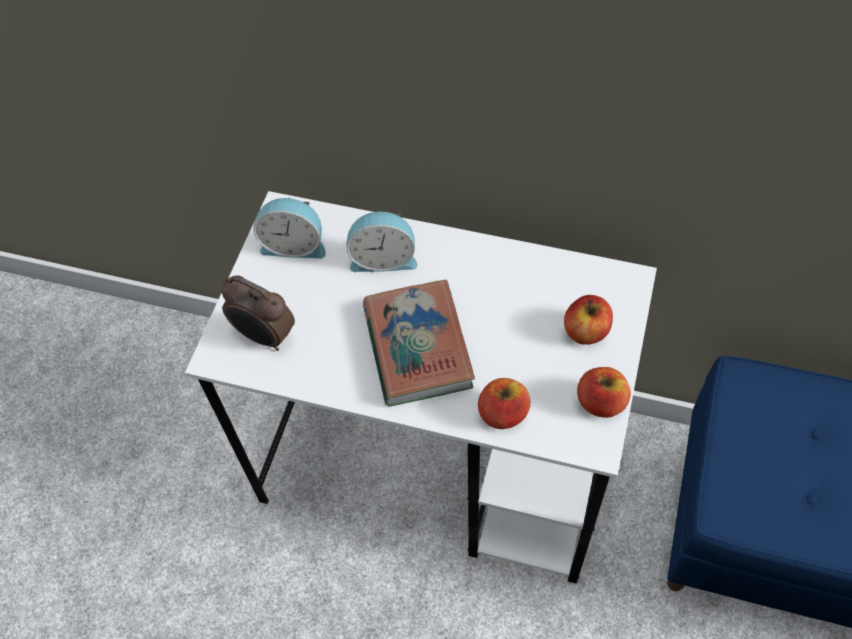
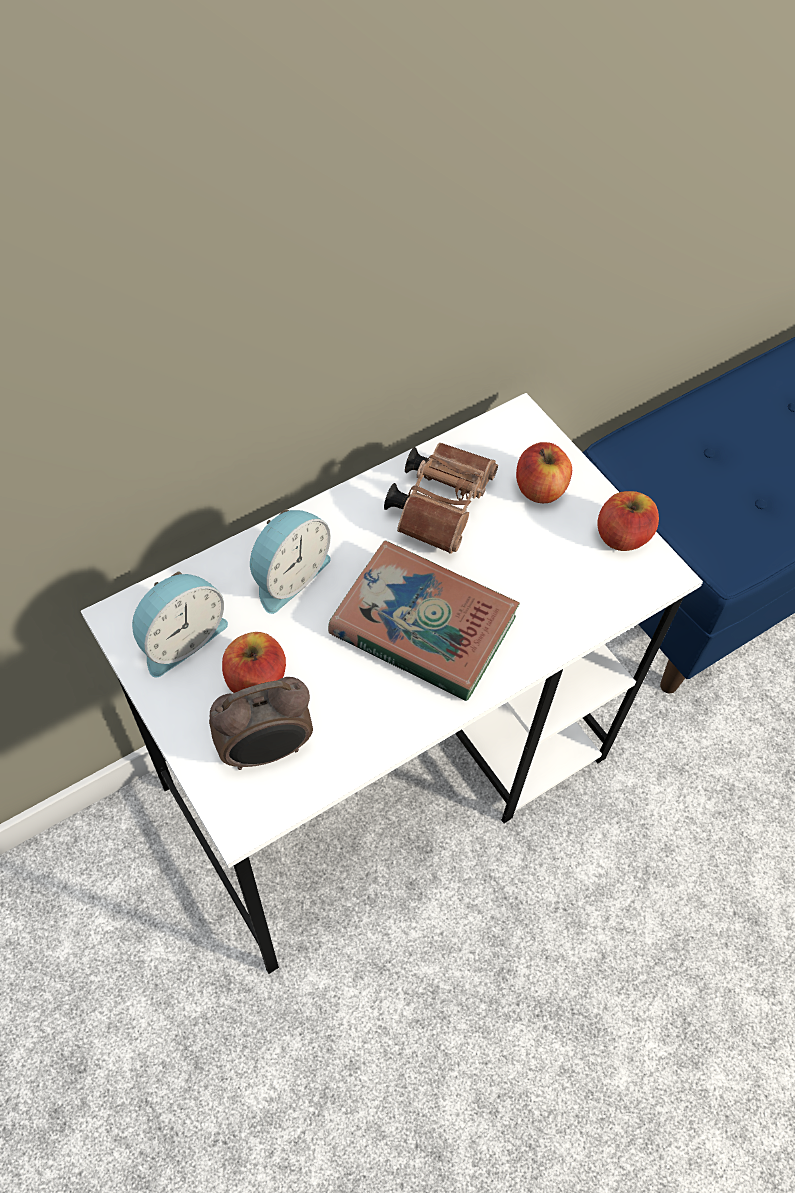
camera: 55 degrees left, 0 degrees up
(503, 413) = (563, 615): apple -> apple (256, 679)
(514, 290) = (441, 504): none -> brown binoculars

